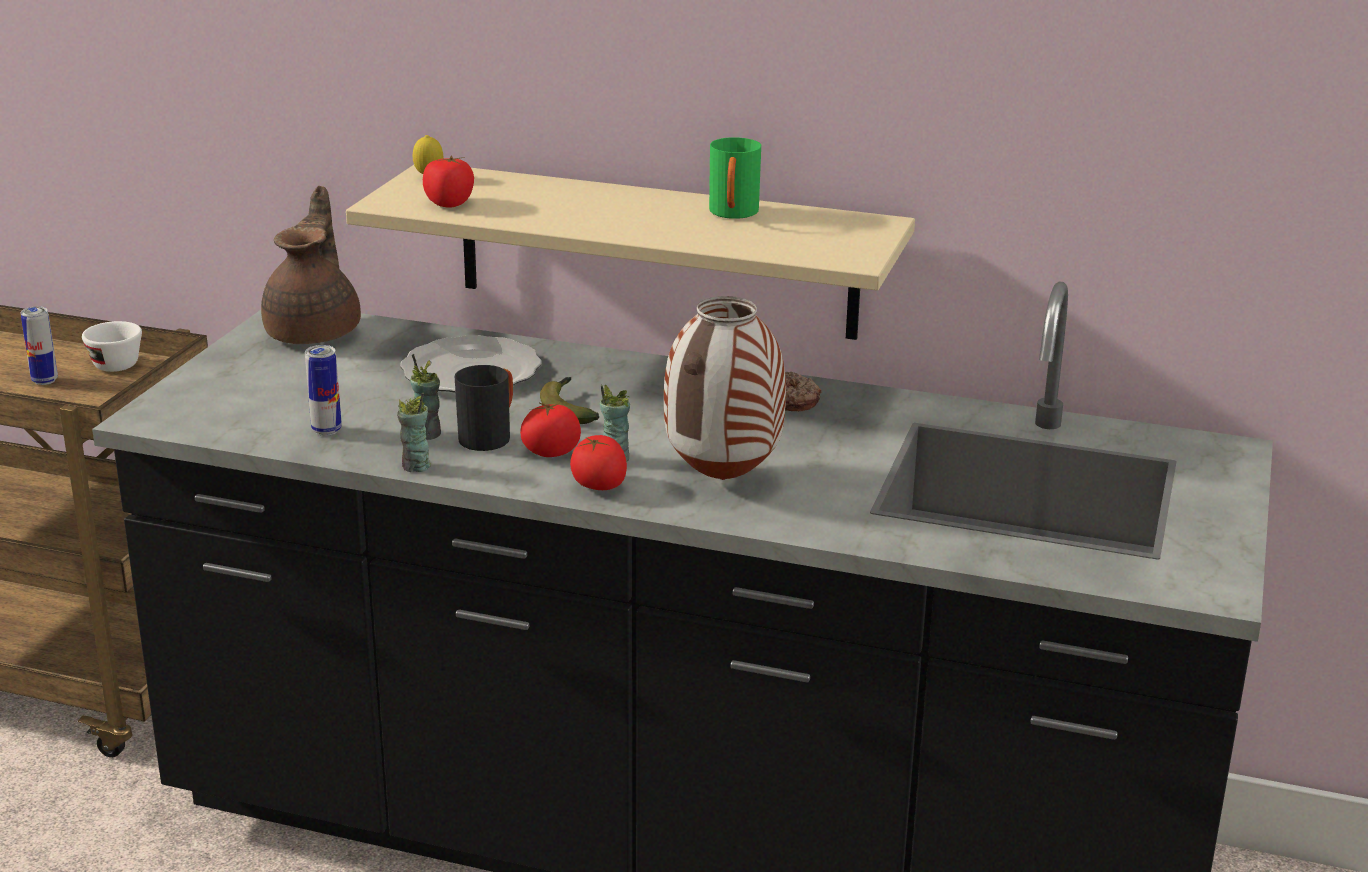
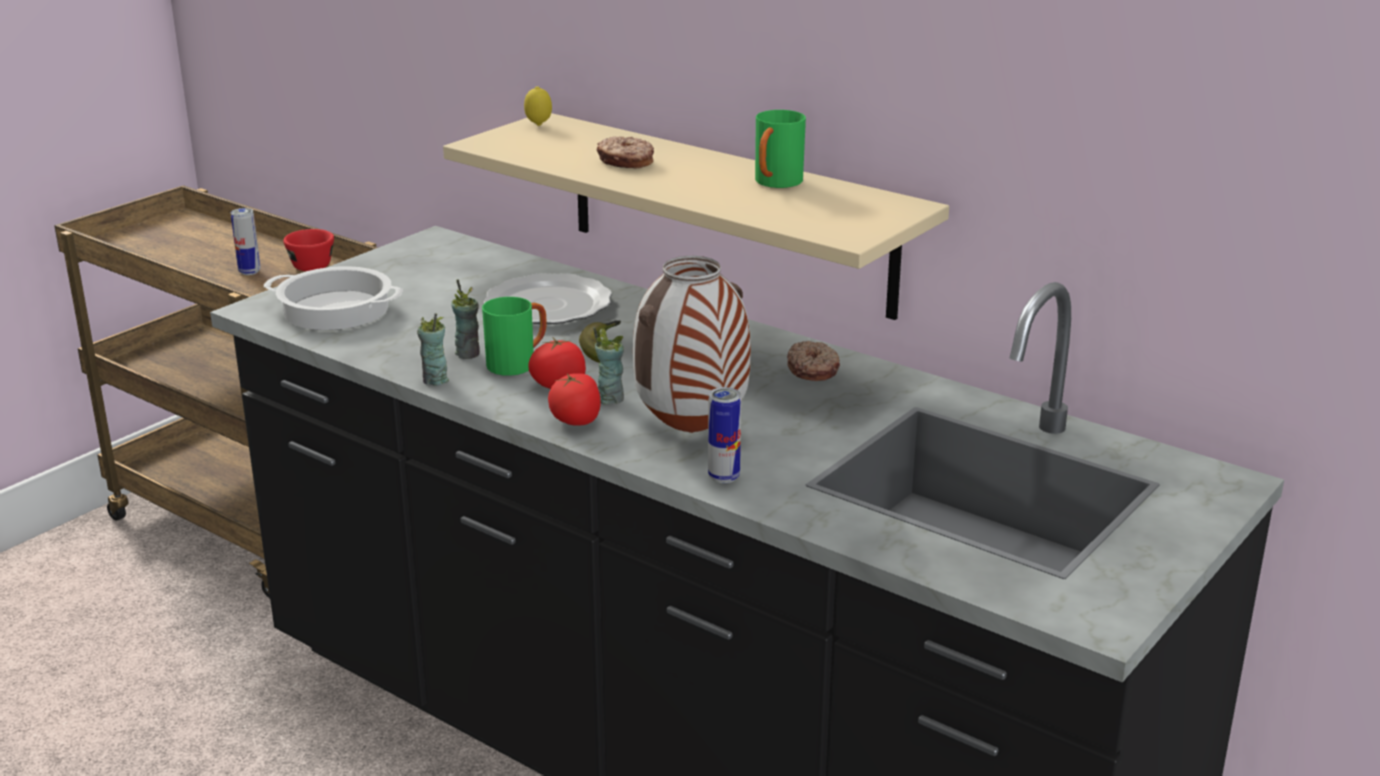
camera: 20 degrees right, 0 degrees up
(111, 363) = (309, 264): white cup -> red cup
(241, 406) = (337, 309): none -> cooking pot
(316, 332) = (448, 255): brown teapot -> none
(326, 430) = (388, 339): can -> can (724, 477)
(449, 203) = (532, 149): tomato -> none
(490, 436) = (518, 363): black mug -> green mug
(561, 207) = (625, 162): none -> donut

